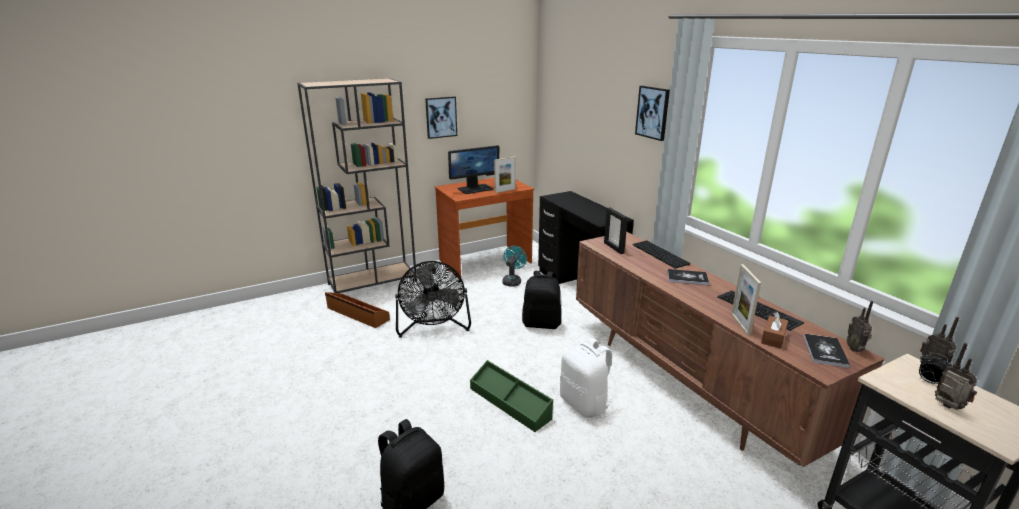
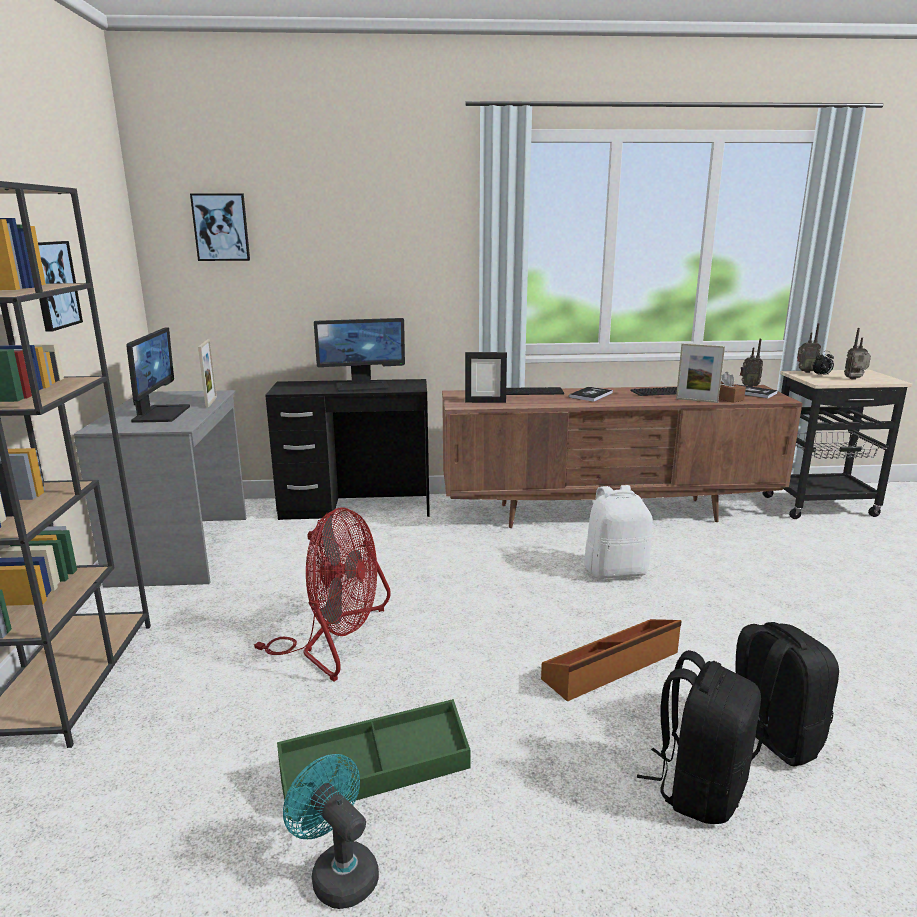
camera: 65 degrees left, 5 degrees down
(357, 314) = (183, 722): brown storage box -> brown storage box (612, 666)
(431, 326) = (334, 641): black fan -> red fan
(485, 262) = (184, 549): brown desk -> grey desk
(510, 403) = (588, 616): green storage box -> green storage box (376, 773)
(512, 281) = (279, 544): turquoise fan -> turquoise fan (338, 872)
(541, 323) = (422, 552): black backpack -> black backpack (698, 788)
(587, 210) = (363, 386): none -> monitor
(653, 112) = (434, 231): picture -> picture (221, 227)

